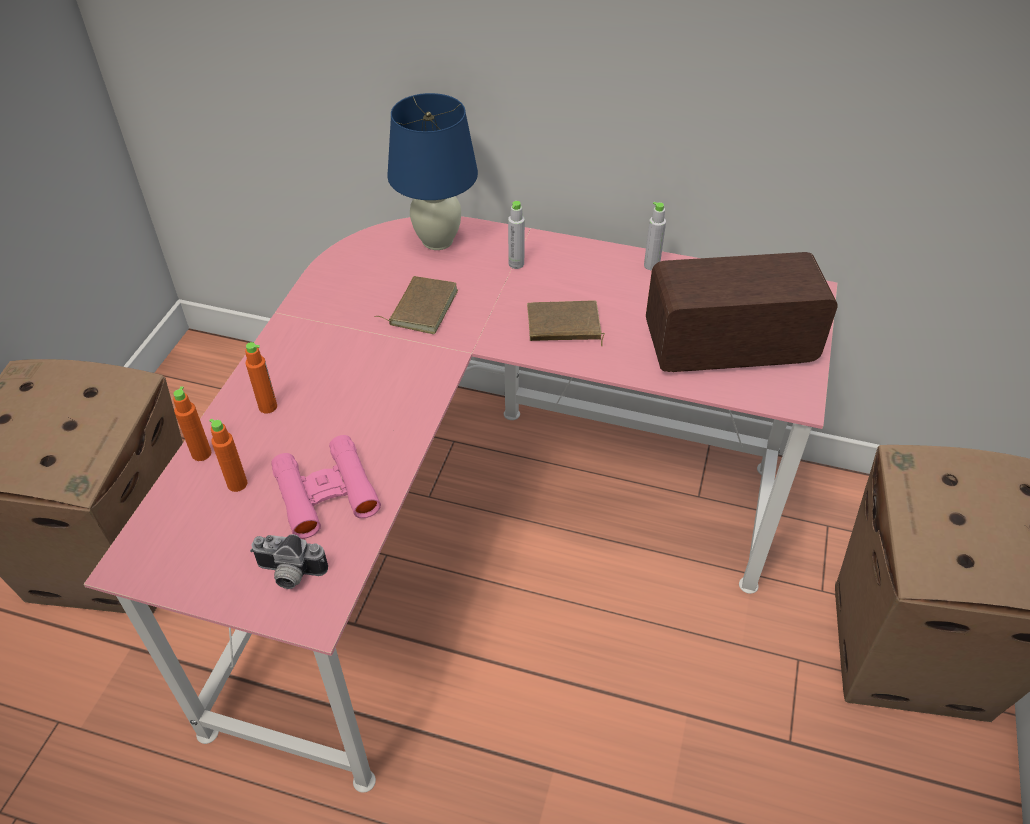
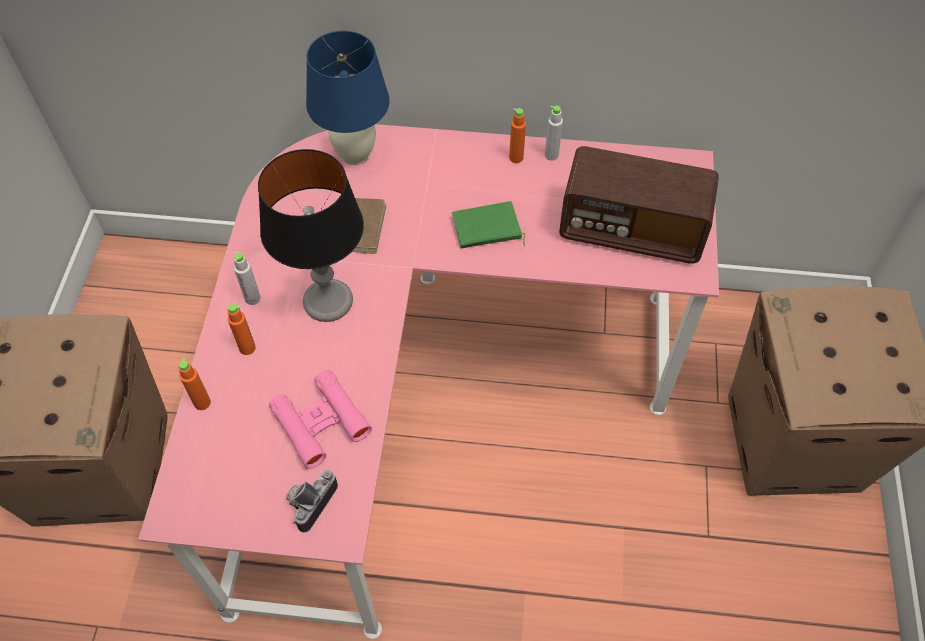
camera: 10 degrees left, 10 degrees up
(237, 484) = (242, 426): orange bottle -> orange bottle (516, 158)
(289, 574) = (310, 501): camera -> camera turned 120 degrees clockwise
(370, 373) = (328, 301): none -> table lamp
(516, 264) = (431, 169): grey bottle -> grey bottle (252, 298)
(563, 327) = (487, 230): brown book -> green book
(729, 347) = (631, 230): radio -> radio turned 150 degrees counterclockwise

